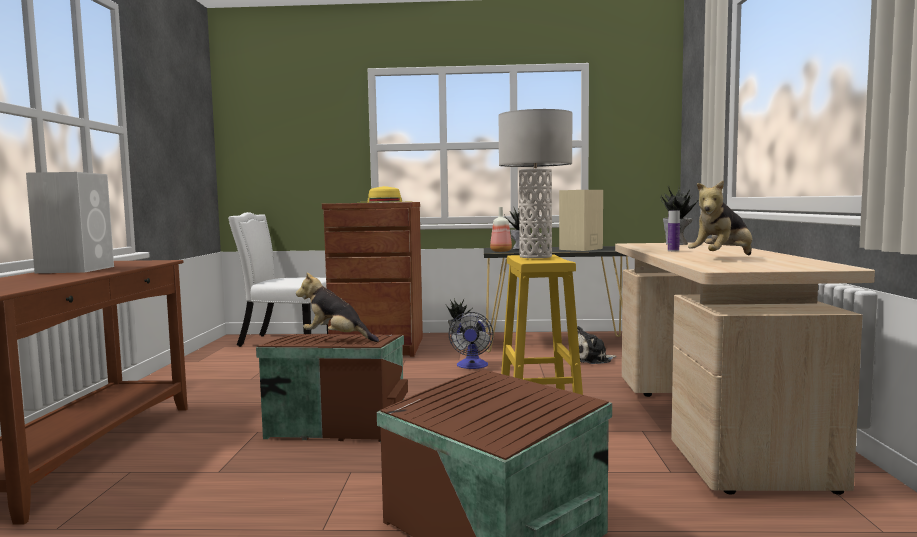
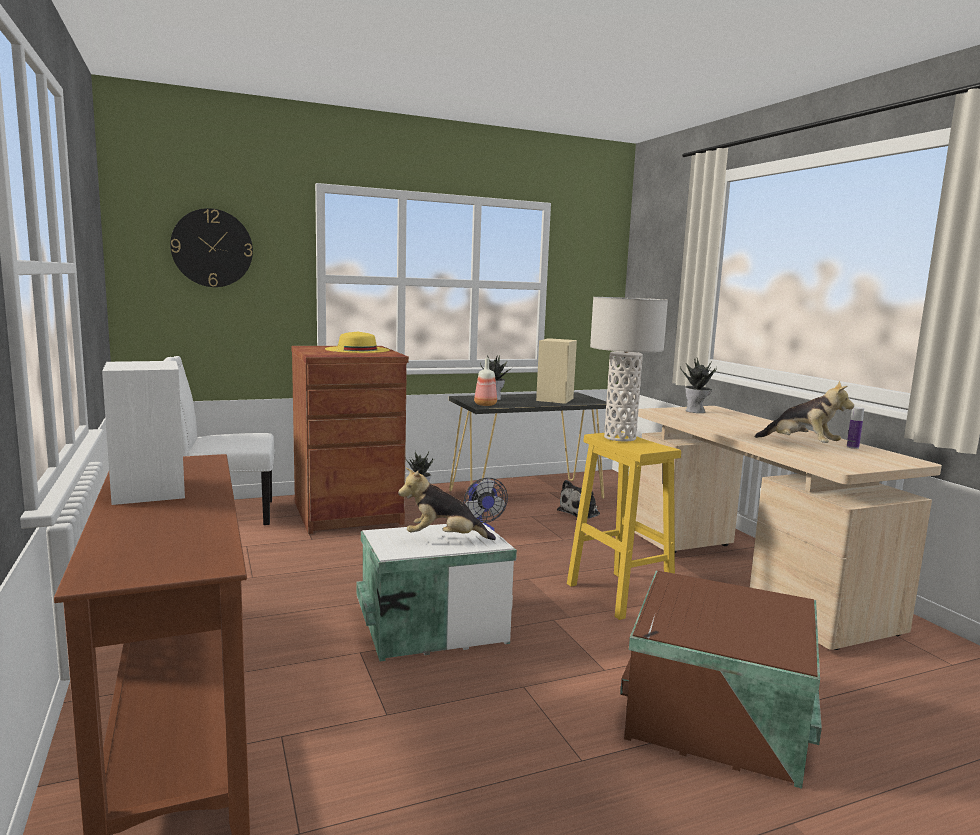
camera: 25 degrees left, 5 degrees up
(288, 128) = (212, 248): none -> wall clock
(337, 421) = (431, 624): brown storage box -> white storage box
(673, 250) = (726, 427): bottle -> bottle (852, 447)
(722, 258) = (801, 445): plush toy -> plush toy turned 75 degrees counterclockwise

